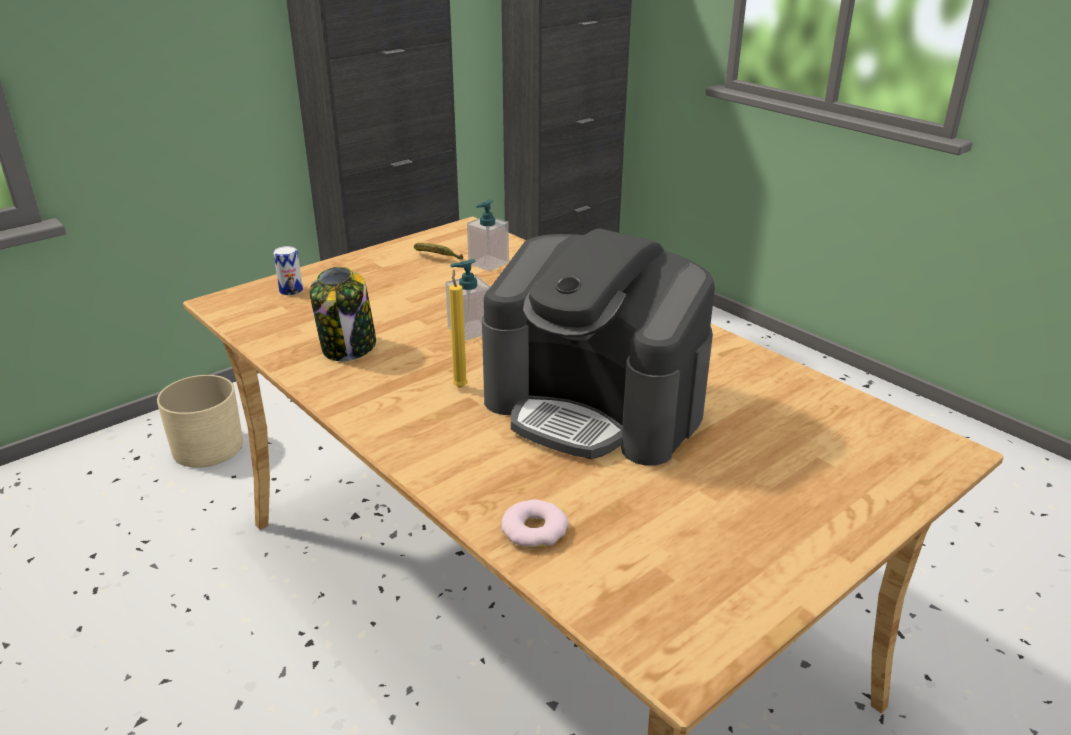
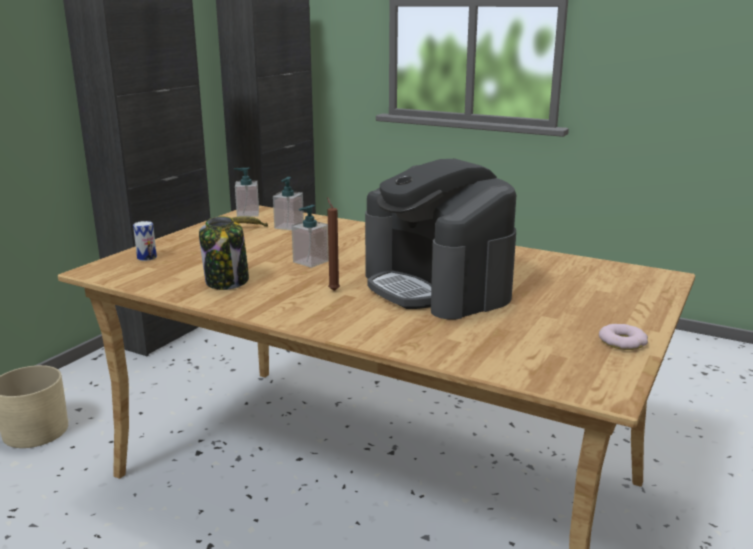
camera: 20 degrees left, 10 degrees down
(455, 233) = (247, 214): none -> soap dispenser
(460, 386) = (333, 290): yellow candle -> brown candle
(534, 530) = (457, 350): donut -> donut (622, 342)
(595, 406) = (437, 287): coffee machine -> coffee machine turned 45 degrees clockwise

